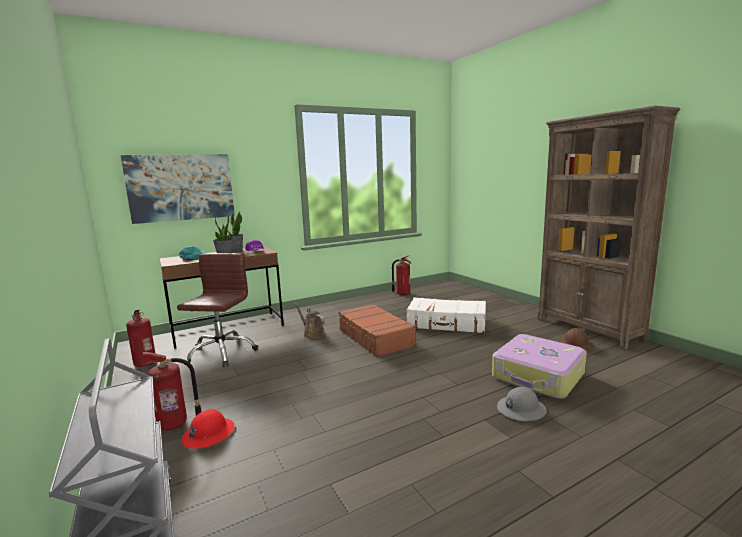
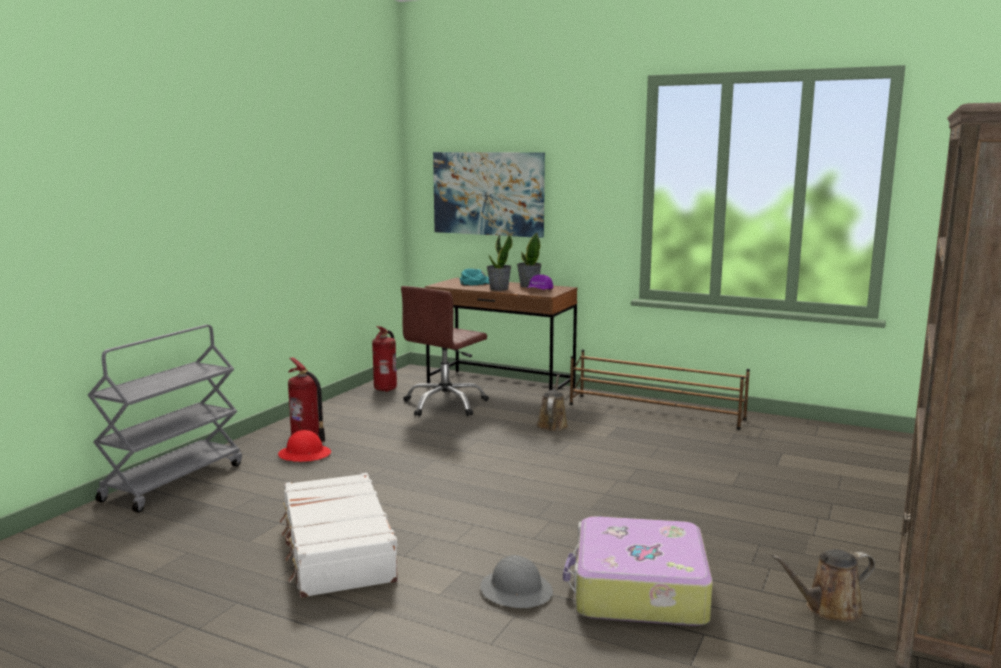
camera: 55 degrees right, 0 degrees up
(221, 352) = (445, 404): brown office chair -> brown office chair turned 150 degrees clockwise
(339, 308) = (656, 412): none -> brown shoe rack
(376, 337) = (598, 458): brown suitcase -> none
(402, 293) = (798, 429): fire extinguisher -> none
(447, 324) = (729, 488): white suitcase -> white suitcase (336, 550)
(575, 345) = (828, 609): brown hard hat -> brown watering can

